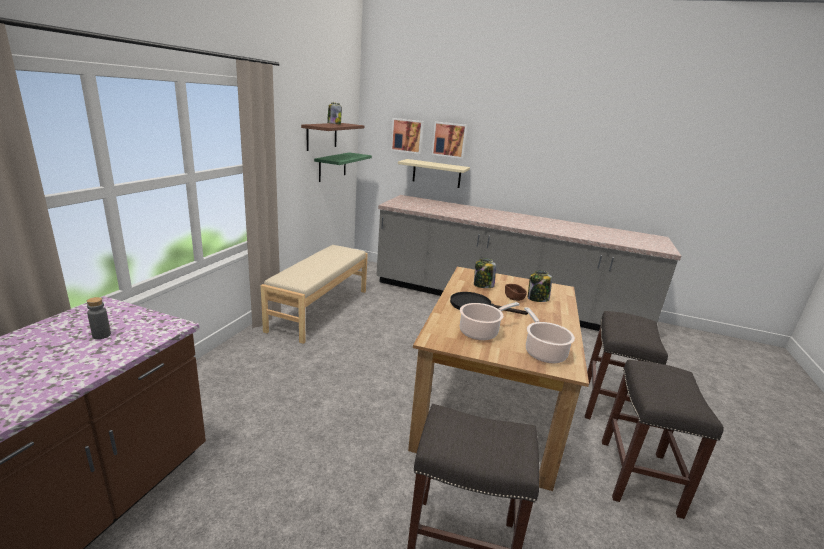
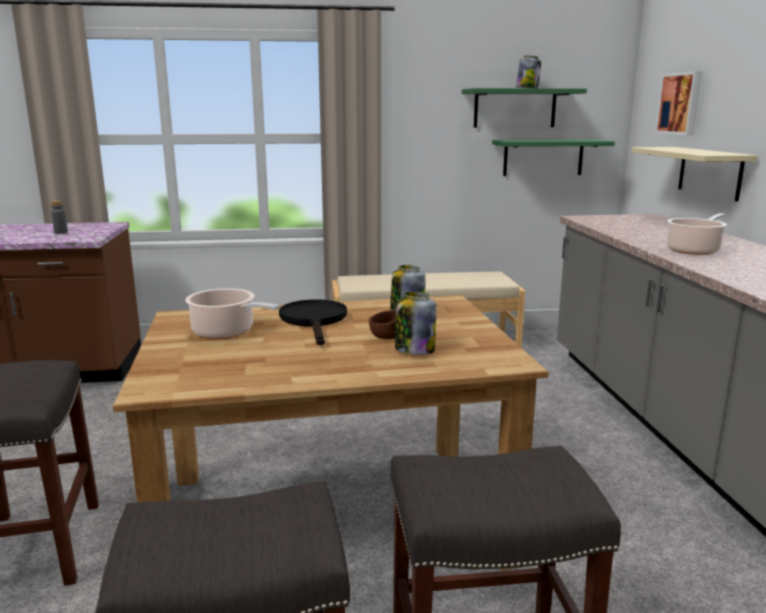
camera: 65 degrees right, 5 degrees down
(322, 136) = (515, 108): brown shelf -> green shelf
(449, 140) = (732, 101): picture -> none
(543, 352) = (196, 370): cooking pot -> cooking pot (694, 250)

